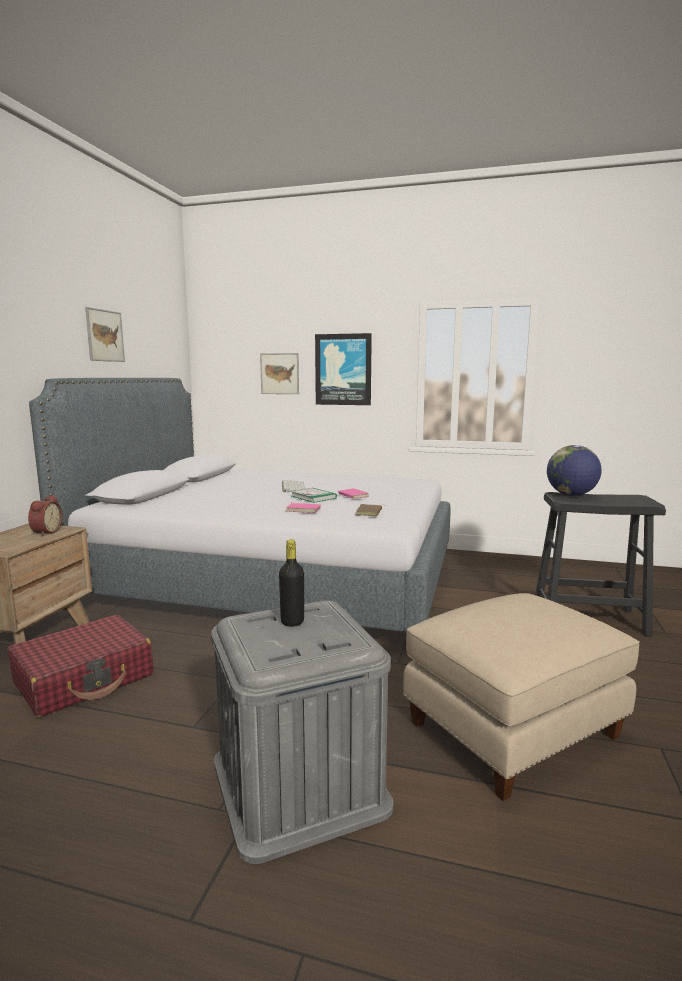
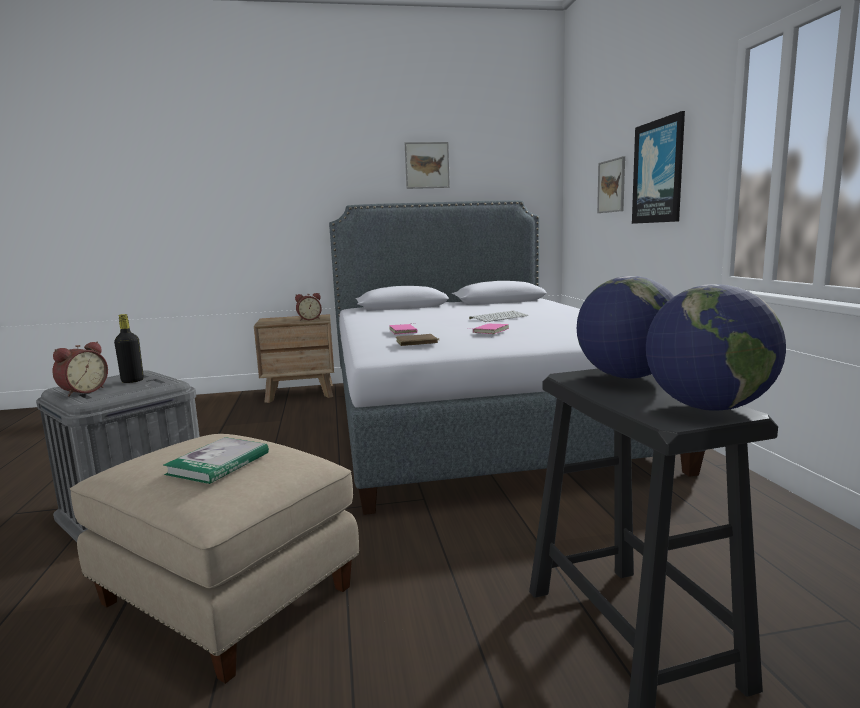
camera: 65 degrees right, 0 degrees up
(85, 679) = (254, 419): red suitcase -> none
(312, 647) = (82, 391): none -> alarm clock
(313, 497) = (458, 325): book -> book (218, 463)
(630, 497) = (708, 407): none -> globe

